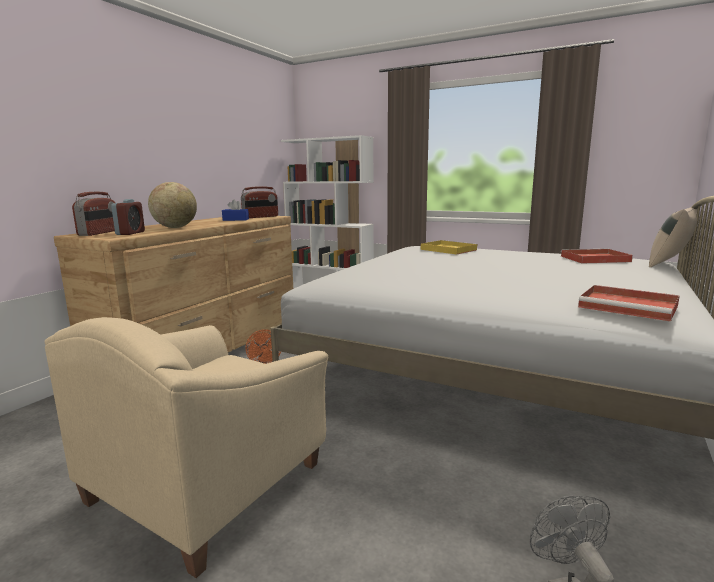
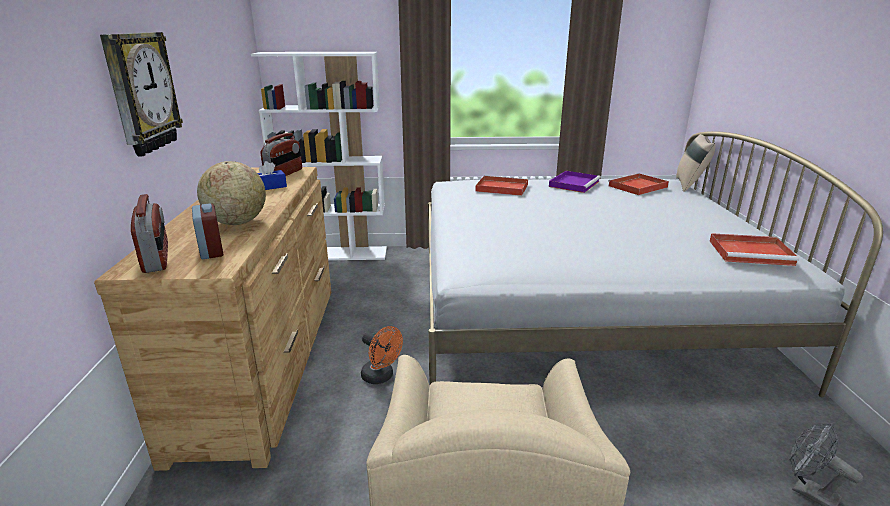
camera: 30 degrees left, 10 degrees up
(140, 138) = (141, 93): none -> wall clock
(447, 249) = (501, 188): yellow tray -> red tray
(526, 253) = (574, 183): none -> purple tray

